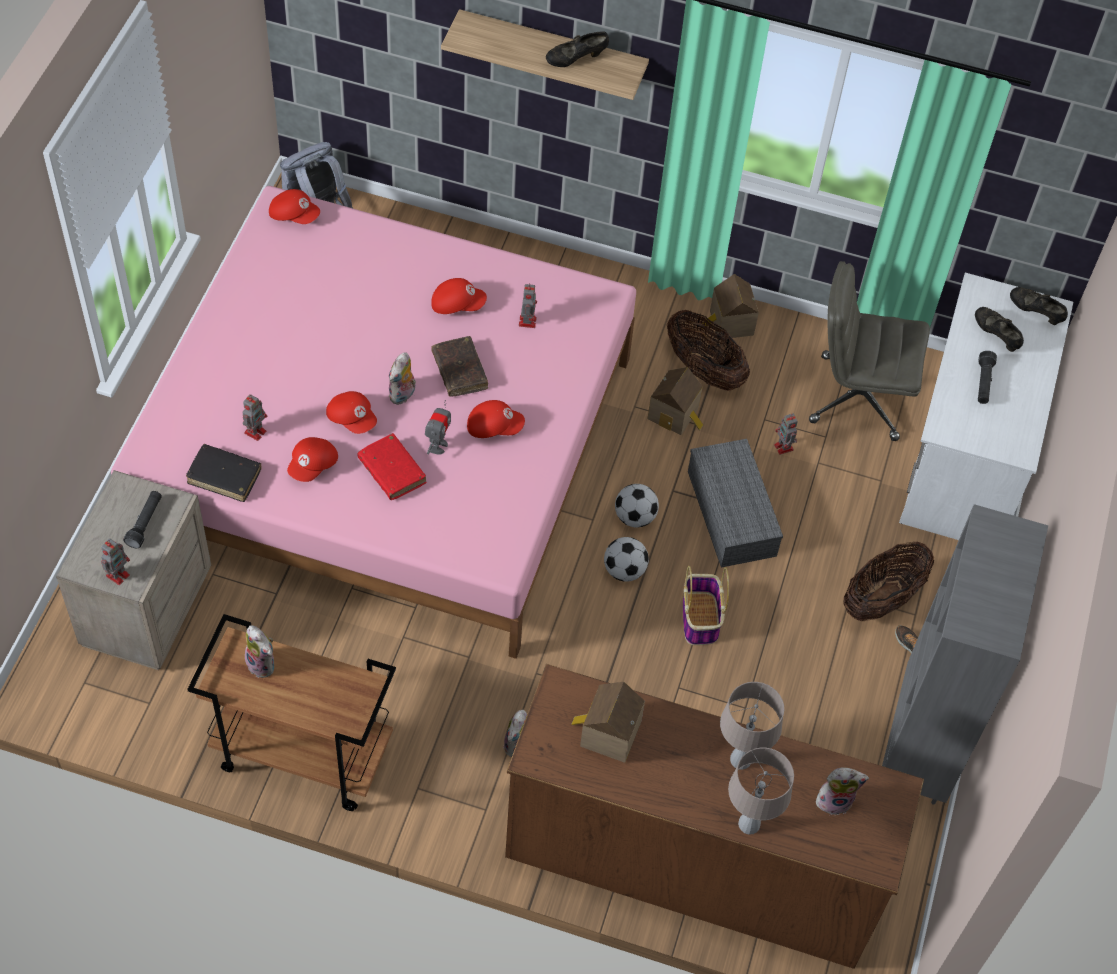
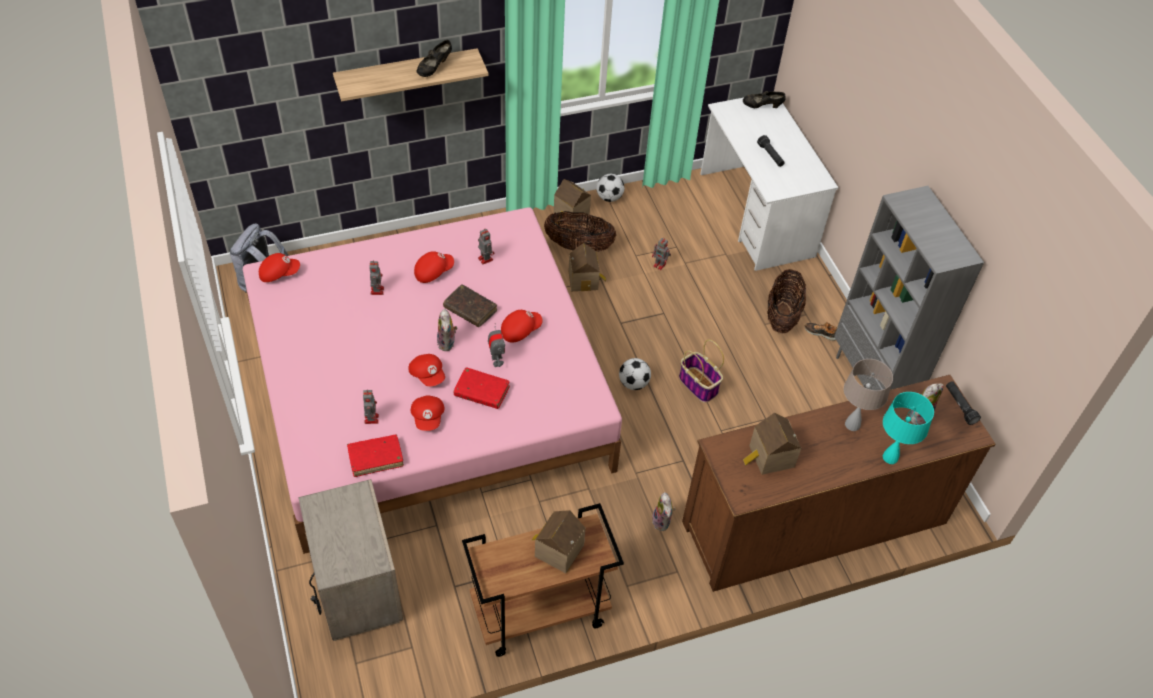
camera: 35 degrees left, 5 degrees down
(118, 574) = (361, 562): toy robot -> toy robot (377, 290)
(145, 523) = (351, 518): black flashlight -> black flashlight (959, 406)
(224, 477) = (376, 458): black book -> red book
(263, 664) = (511, 556): plush toy -> none
(314, 688) = (556, 550): none -> toy house
(352, 418) = (428, 375): red cap -> red cap turned 45 degrees clockwise
(635, 517) = (613, 350): football -> football (609, 197)
(733, 514) = (665, 317): grey storage box -> none
(749, 824) = (890, 457): beige table lamp -> turquoise table lamp
(857, 397) = (674, 217): grey office chair -> none
(996, 336) = (754, 128): black shoe -> none

